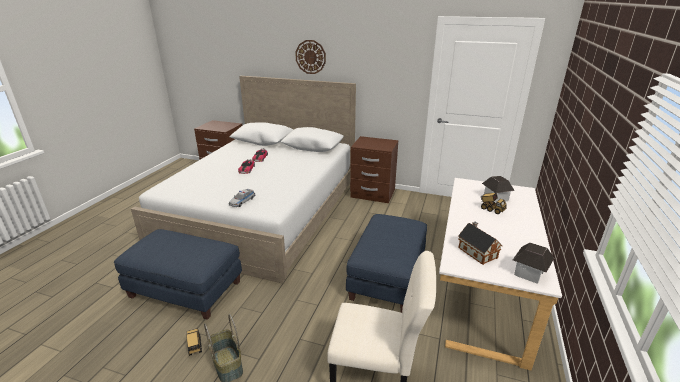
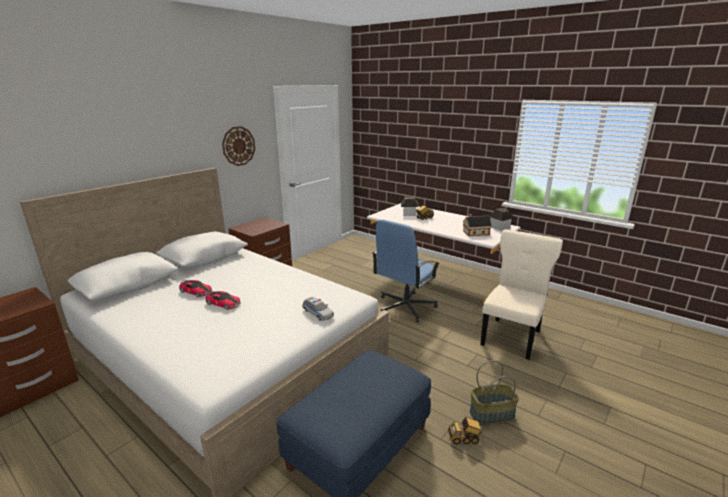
camera: 70 degrees left, 5 degrees down
(310, 57) = (147, 146): wall clock -> wall clock (238, 146)
(387, 276) = (405, 307): blue ottoman -> blue office chair

